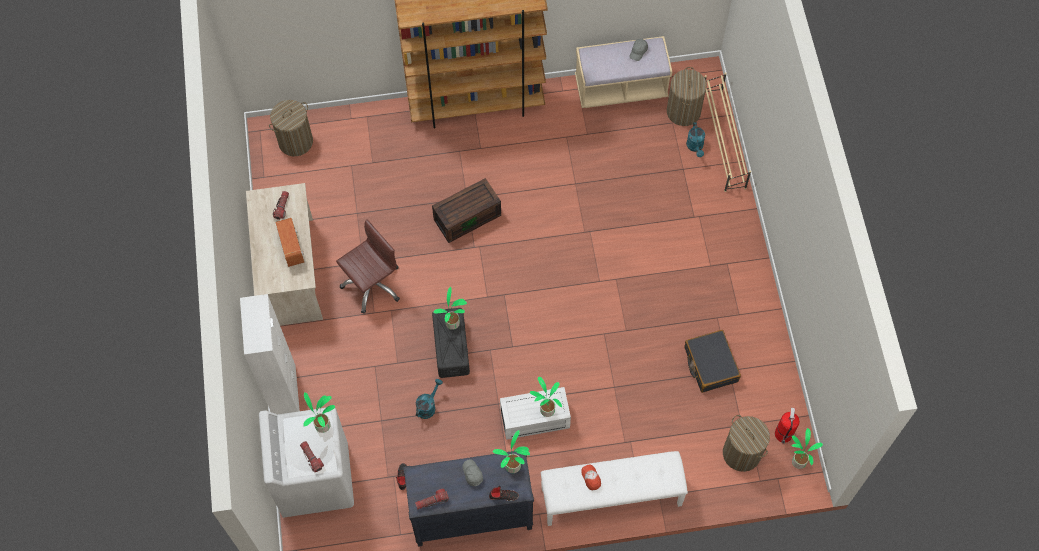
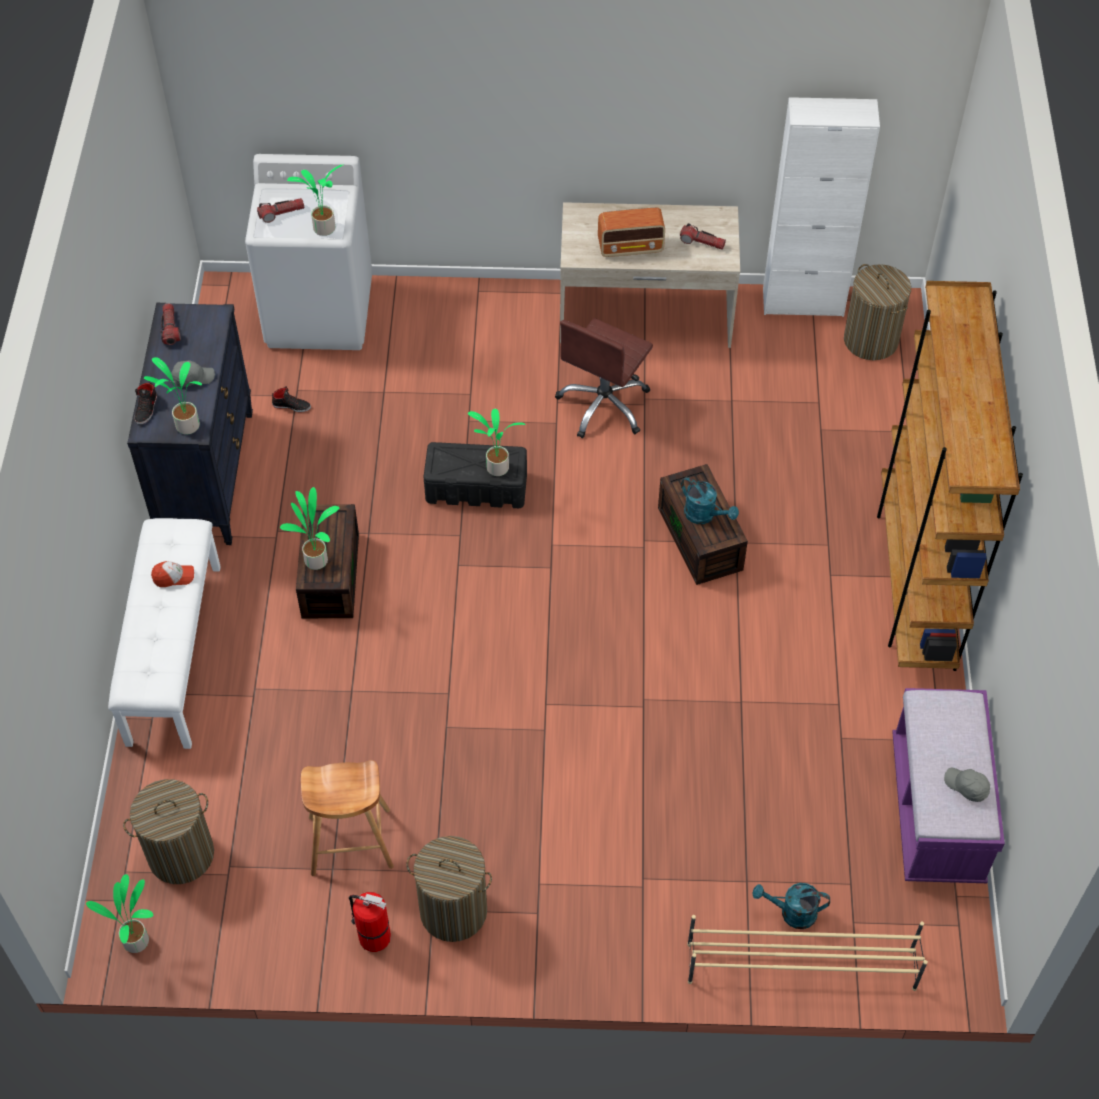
camera: 100 degrees right, 10 degrees down
(285, 392) = (457, 293): white cabinet -> white cabinet (803, 302)
(372, 284) = (604, 405): brown office chair -> brown office chair turned 60 degrees clockwise
(428, 406) = (390, 448): turquoise watering can -> turquoise watering can (704, 515)
(534, 420) = (329, 574): white storage box -> brown storage box
(620, 88) = (936, 811): beige bench -> purple bench
(683, 111) = (873, 909): laundry basket -> laundry basket (453, 911)
(710, 364) = (351, 842): black suitcase -> brown stool
(783, 435) = (191, 928): fire extinguisher -> fire extinguisher (372, 936)

